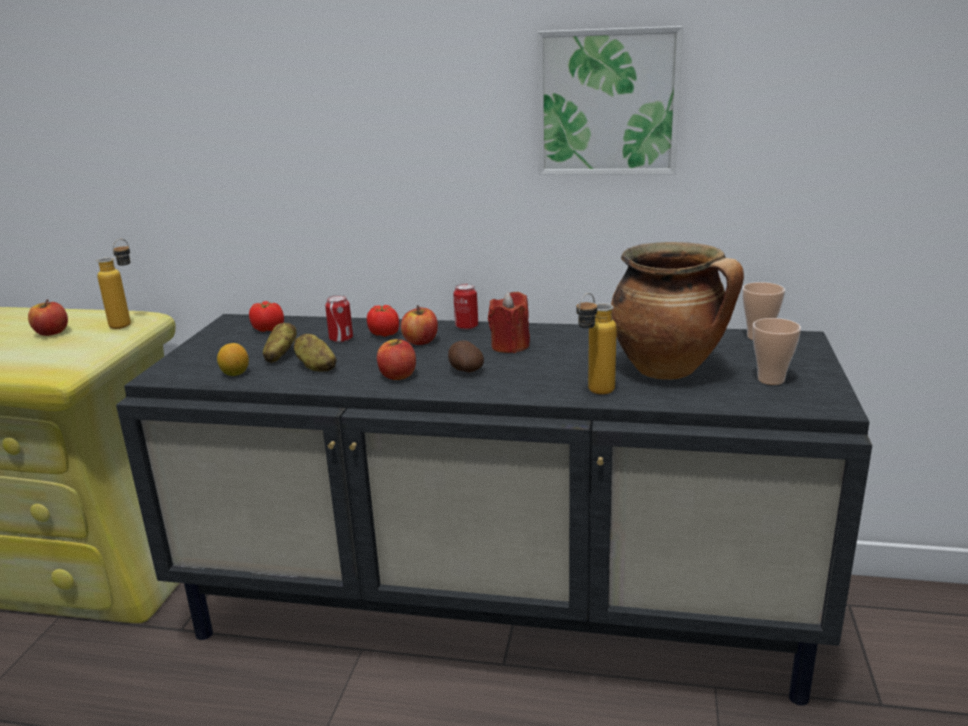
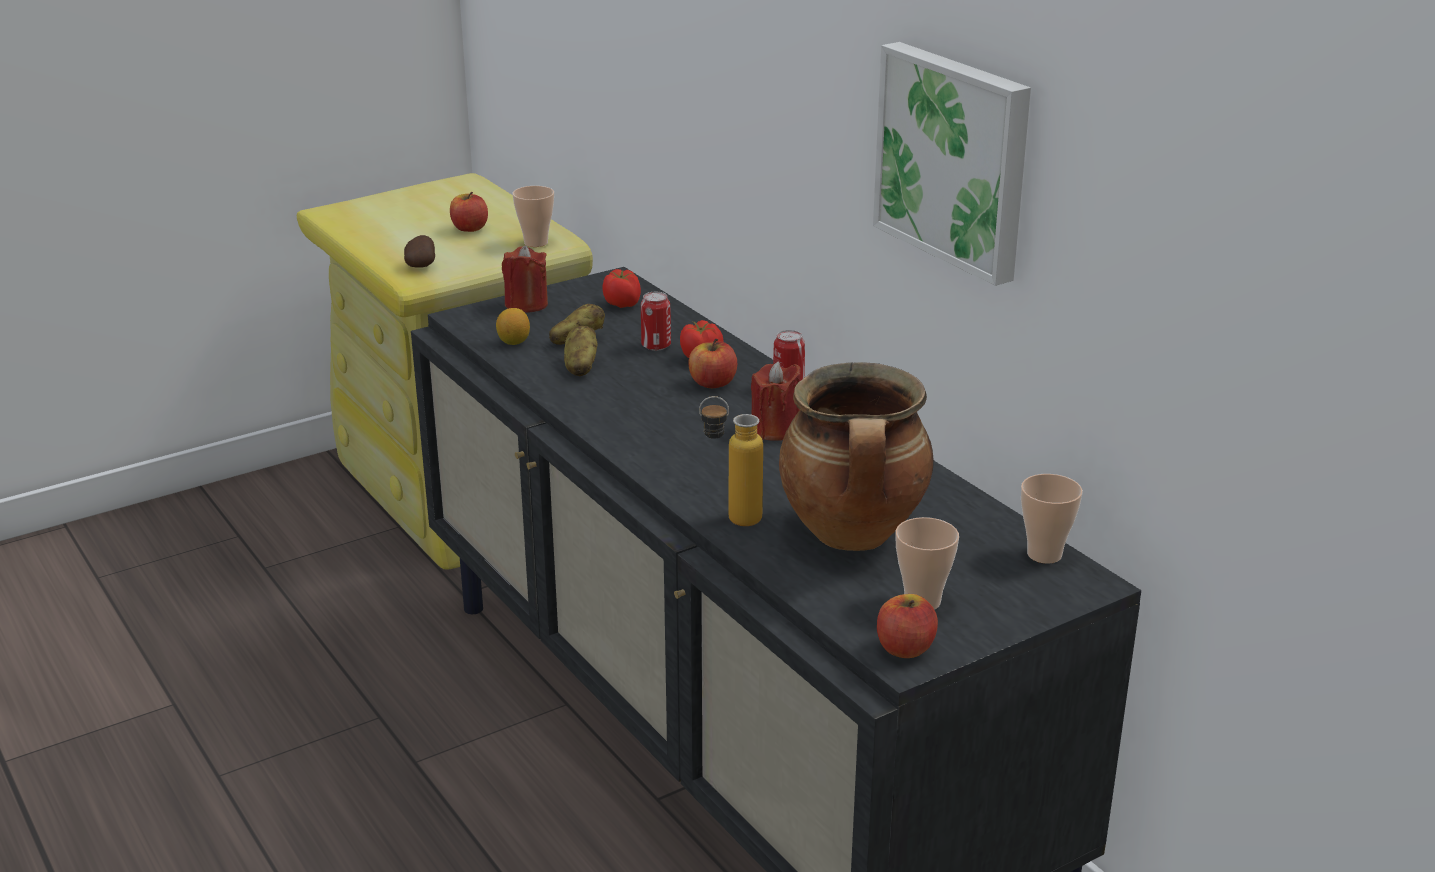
camera: 45 degrees right, 5 degrees up
(127, 323) = (536, 243): bottle -> cup
(197, 353) = (526, 304): none -> red candle
(398, 376) = (620, 410): apple -> apple (905, 648)
(465, 370) = (681, 435): potato -> potato (421, 265)

